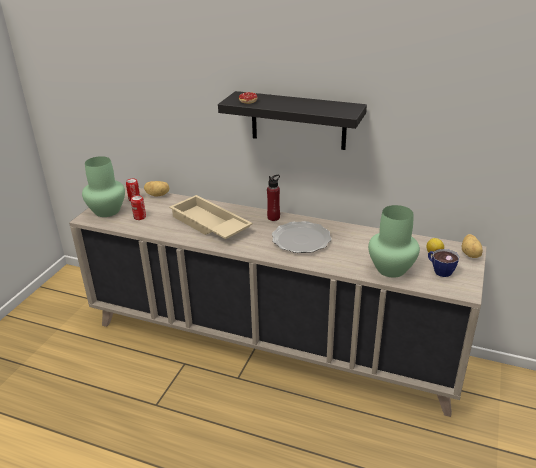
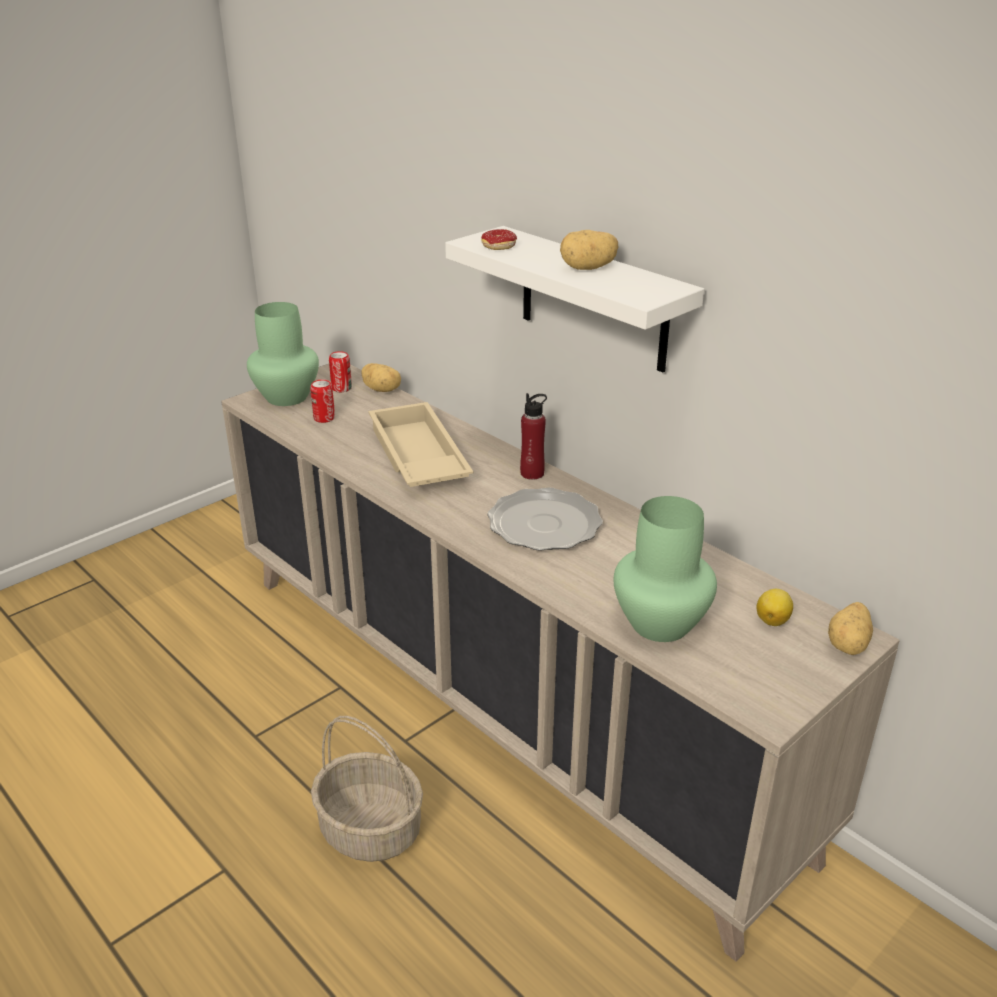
camera: 25 degrees right, 0 degrees up
(252, 426) = (372, 829): none -> basket
(298, 120) = (593, 299): black shelf -> white shelf
(305, 104) = (588, 268): none -> potato
(439, 270) = (754, 655): cup -> none

